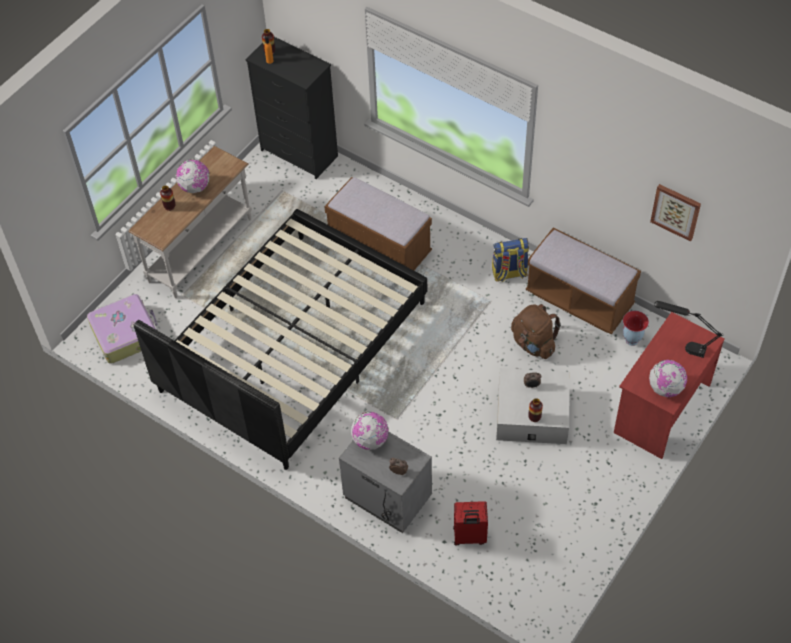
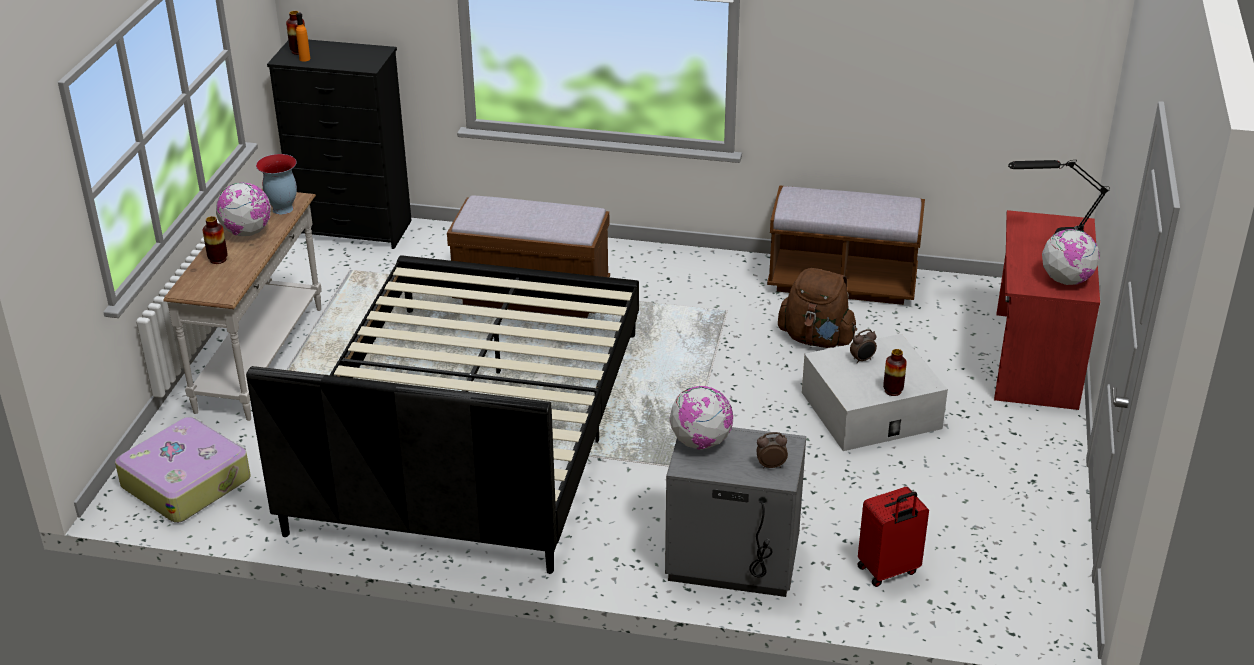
camera: 25 degrees left, 20 degrees down
(509, 273) = (730, 279): backpack -> none
(631, 340) = (941, 304): vase -> vase (282, 209)
(676, 211) = (973, 63): picture -> none

